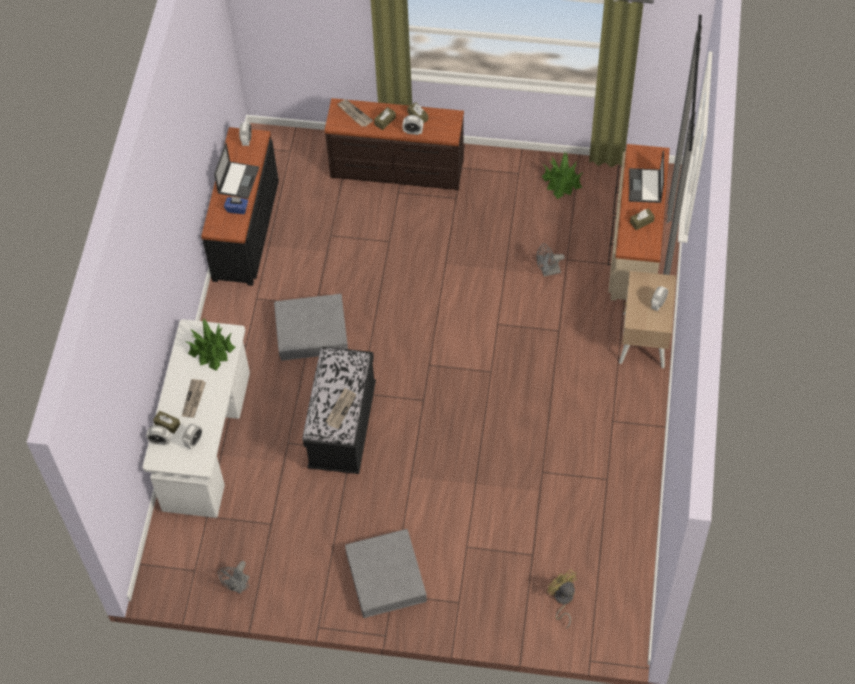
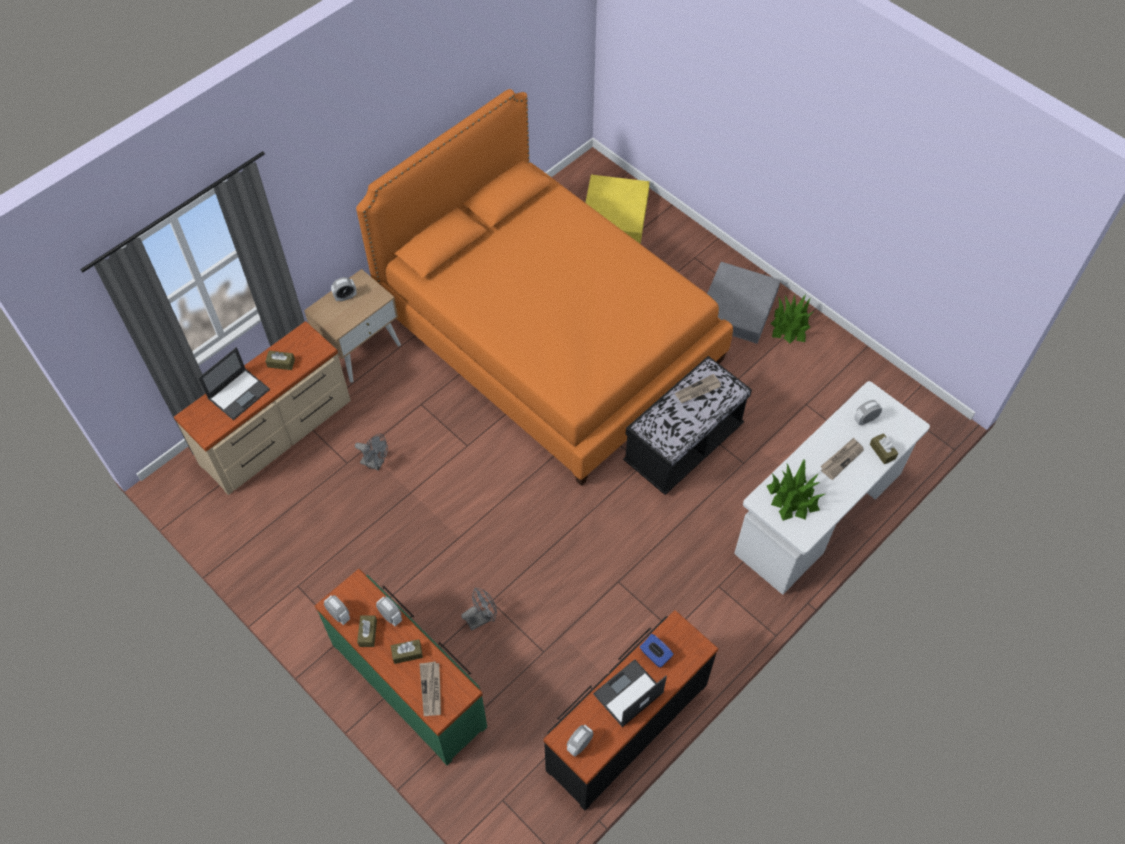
camera: 145 degrees left, 0 degrees up
(160, 441) = (898, 440): alarm clock -> alarm clock (339, 615)
(238, 586) = (866, 373): grey fan -> grey fan (481, 618)
(312, 331) = (643, 555): grey storage box -> none
(397, 169) = (410, 683): brown dresser -> green dresser
(515, 447) = (550, 335): none -> orange bed
(561, 181) = (268, 545): potted plant -> potted plant (790, 326)
(562, 600) = (615, 214): yellow fan -> yellow storage box

